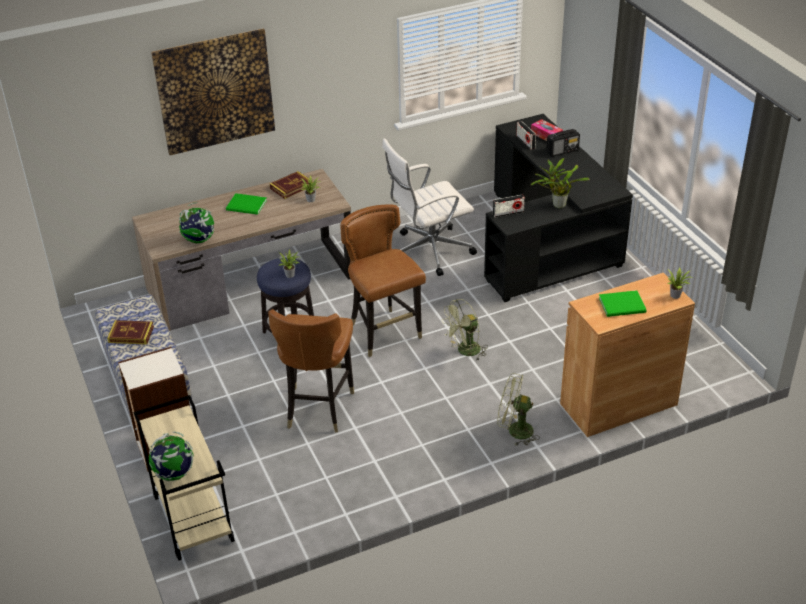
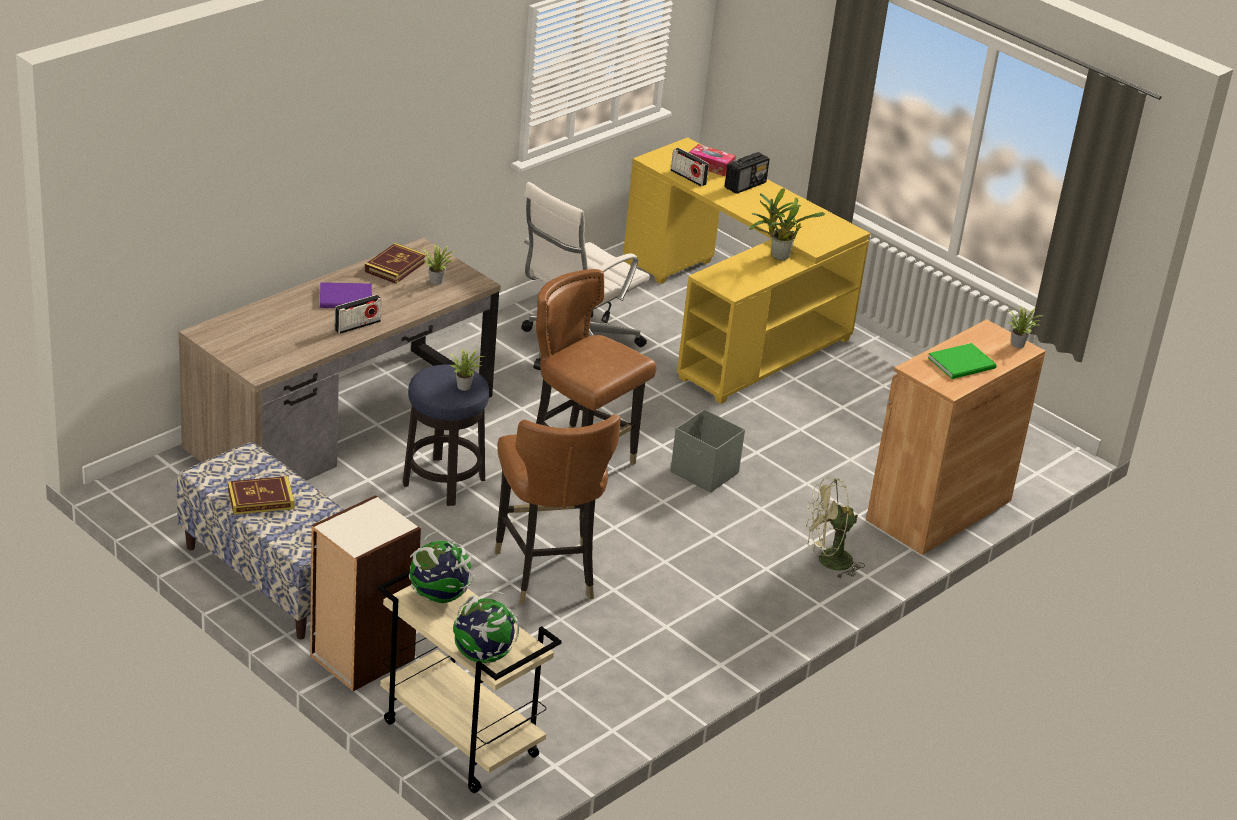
camera: 25 degrees left, 5 degrees down
(199, 240) = (308, 352): globe -> globe (439, 597)
(215, 91) = (304, 126): picture -> none
(247, 206) = (347, 298): green book -> purple book
(465, 351) = (705, 473): green fan -> grey storage box
(508, 213) = (719, 273): radio -> radio (357, 325)
(549, 242) = (736, 319): black desk -> yellow desk

